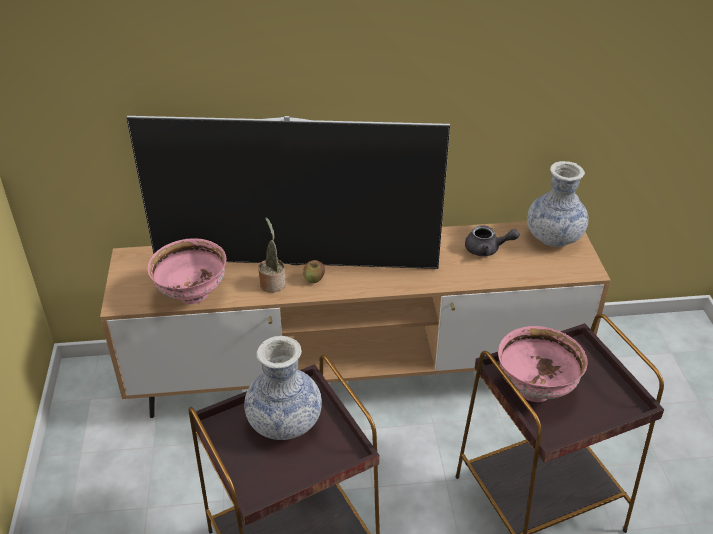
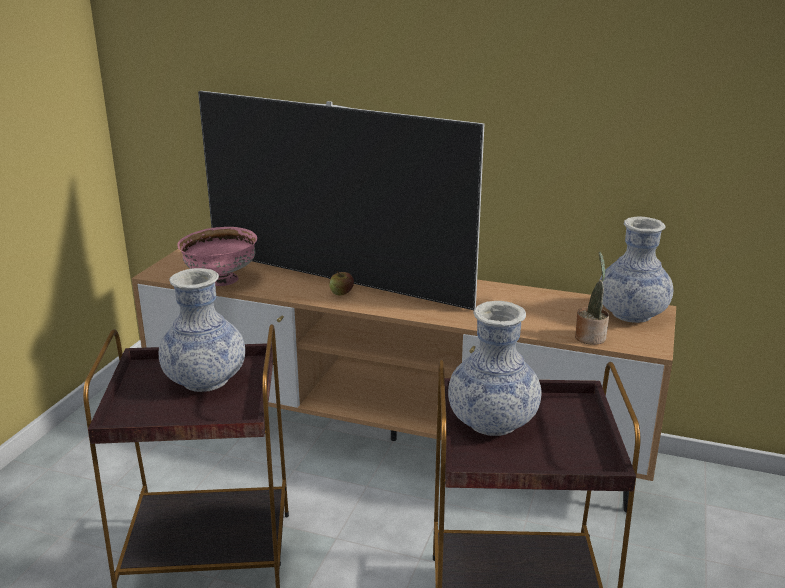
camera: 25 degrees right, 15 degrees down
(272, 283) = (300, 287): potted plant -> potted plant (590, 336)
(487, 249) = (543, 308): grey teapot -> none
(535, 388) = (492, 422): pink bowl -> vase

